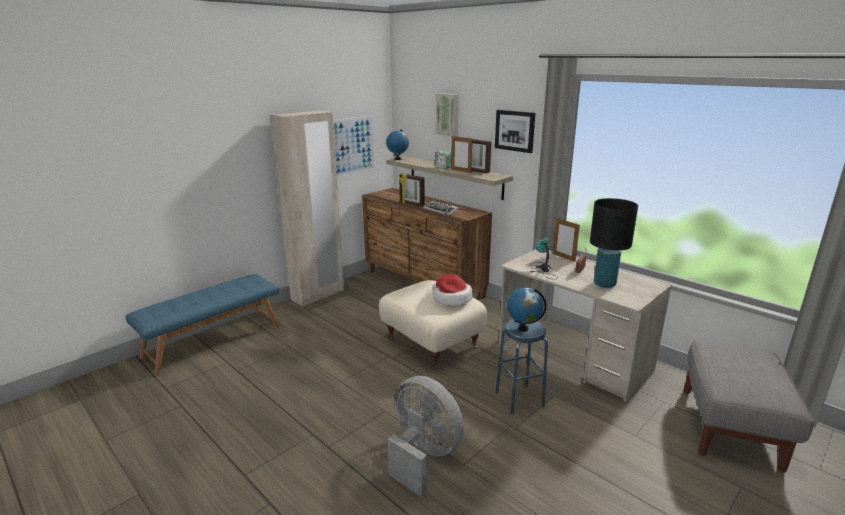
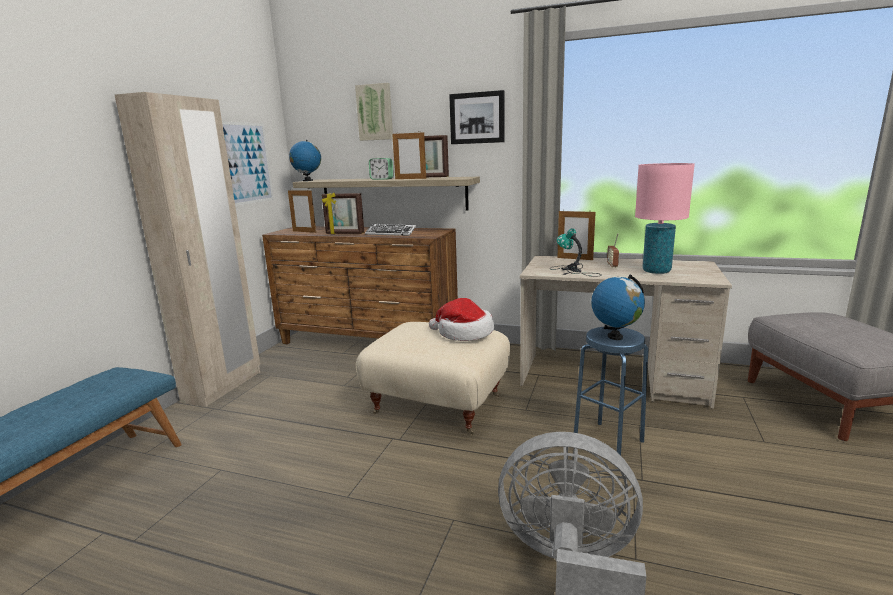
camera: 25 degrees left, 5 degrees down
(389, 196) = (304, 231): none -> picture frame
(604, 284) = (656, 271): black table lamp -> pink table lamp

